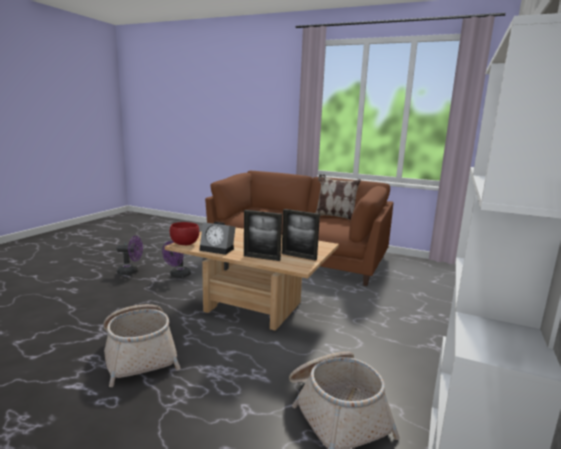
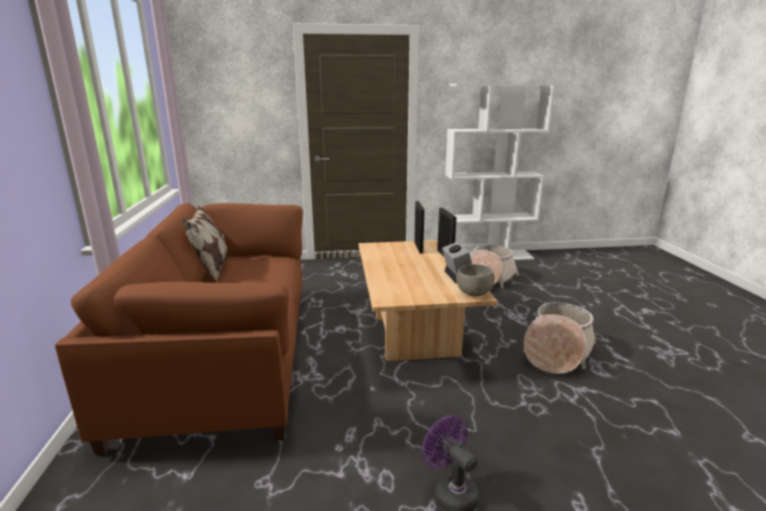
camera: 120 degrees left, 5 degrees up
(178, 275) = (404, 425): purple fan -> none
(185, 244) = (473, 293): red bowl -> grey bowl

